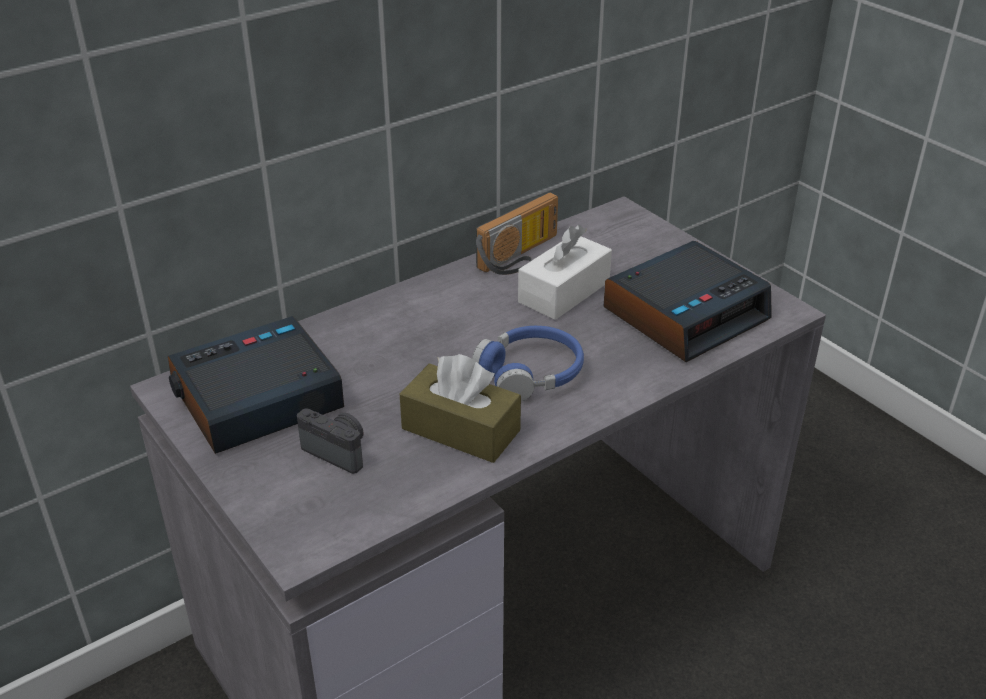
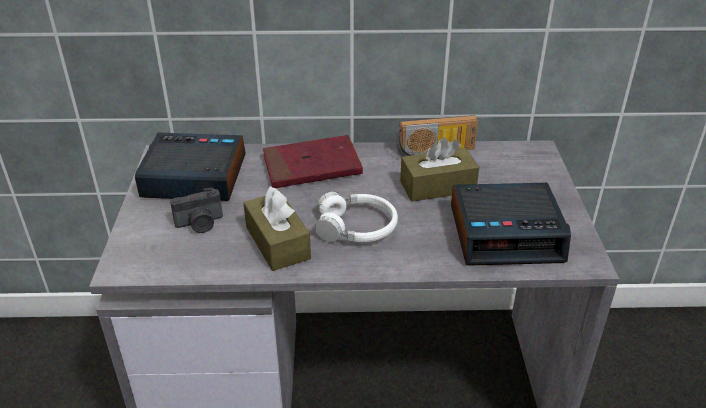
camera: 35 degrees right, 0 degrees up
(338, 451) = (200, 224): camera -> camera turned 90 degrees clockwise
(395, 325) = (312, 166): none -> red book
(530, 374) = (356, 228): blue headphones -> white headphones
(564, 292) = (437, 186): white tissue box -> brown tissue box

